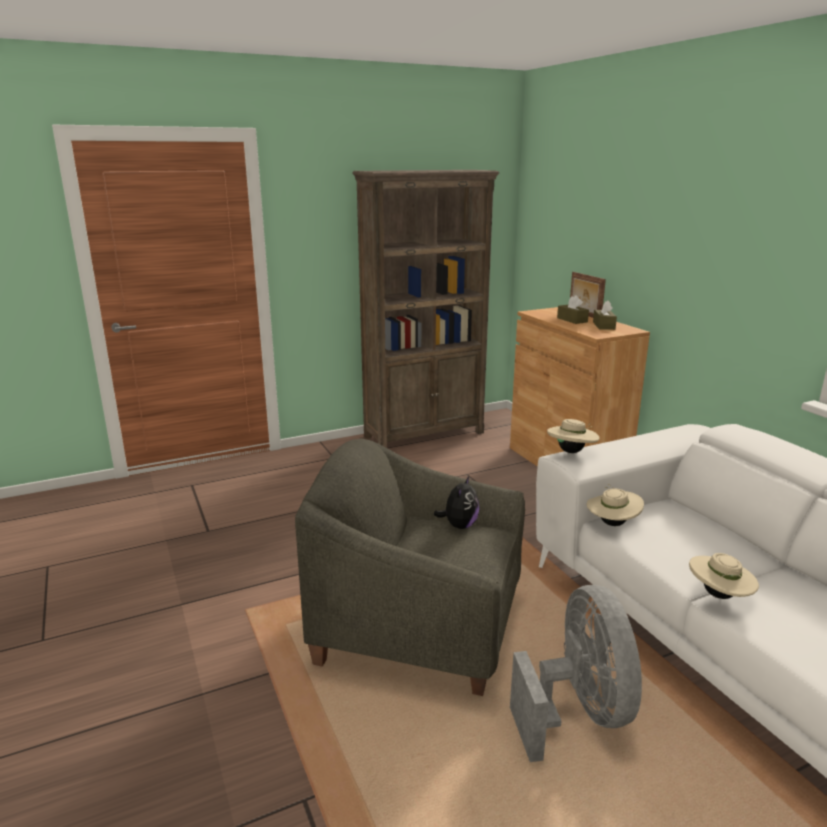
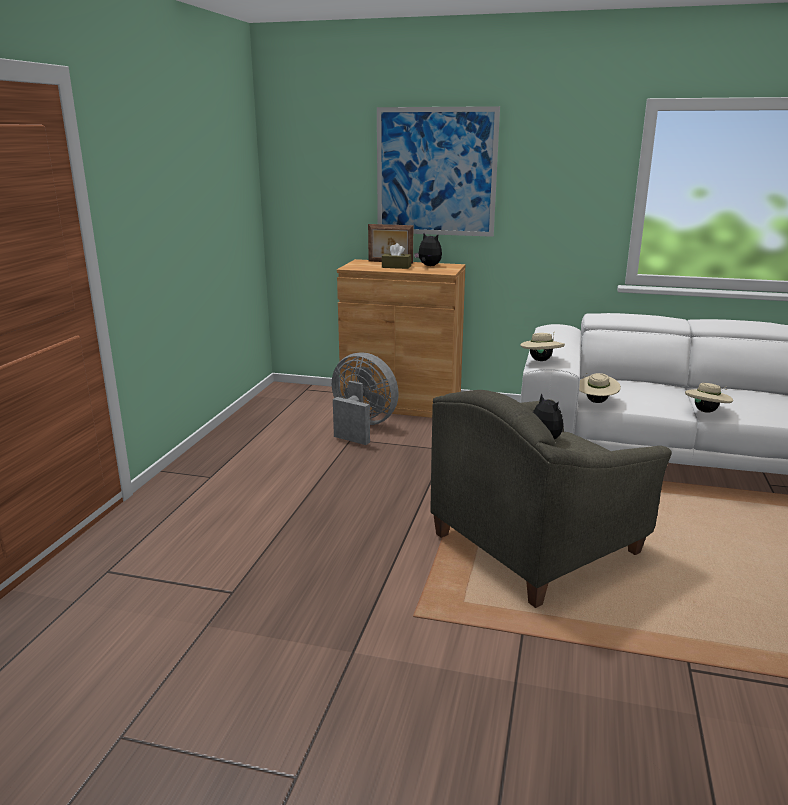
camera: 50 degrees left, 0 degrees up
(425, 434) = (251, 425): brown bookcase -> none
(578, 712) = (682, 528): grey fan -> grey fan (361, 427)
(603, 326) = (428, 266): brown tissue box -> plush toy
(639, 223) = (436, 172): none -> picture

